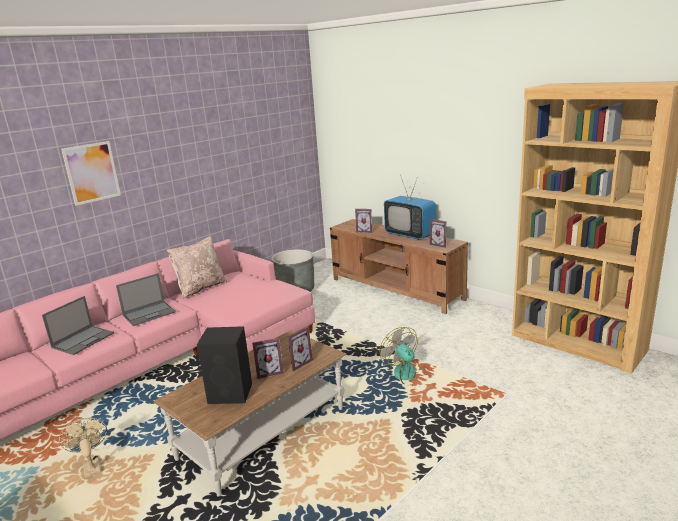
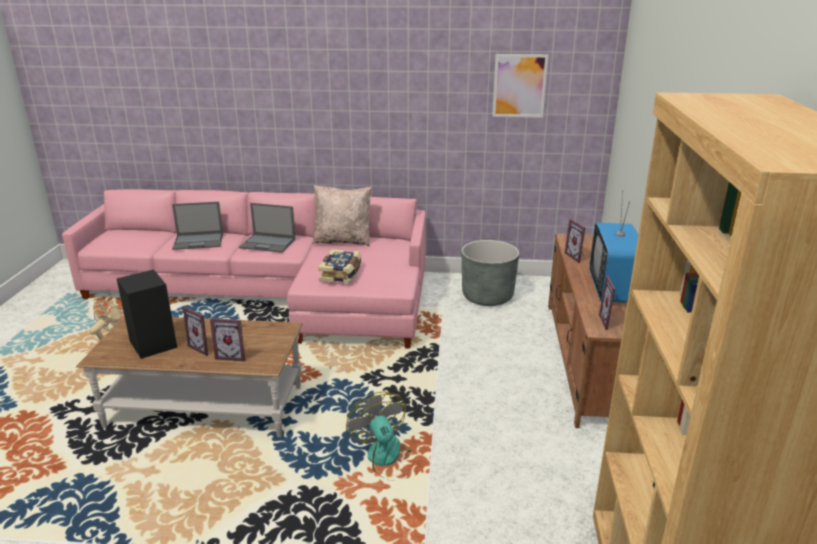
camera: 50 degrees right, 5 degrees up
(92, 172) = (277, 82): picture -> picture (519, 86)
(249, 300) = (341, 274): none -> book
(409, 375) = (389, 459): fan -> fan turned 45 degrees counterclockwise

